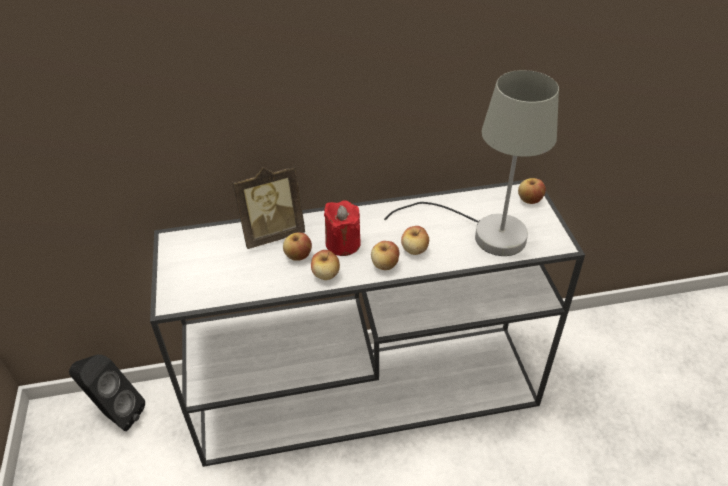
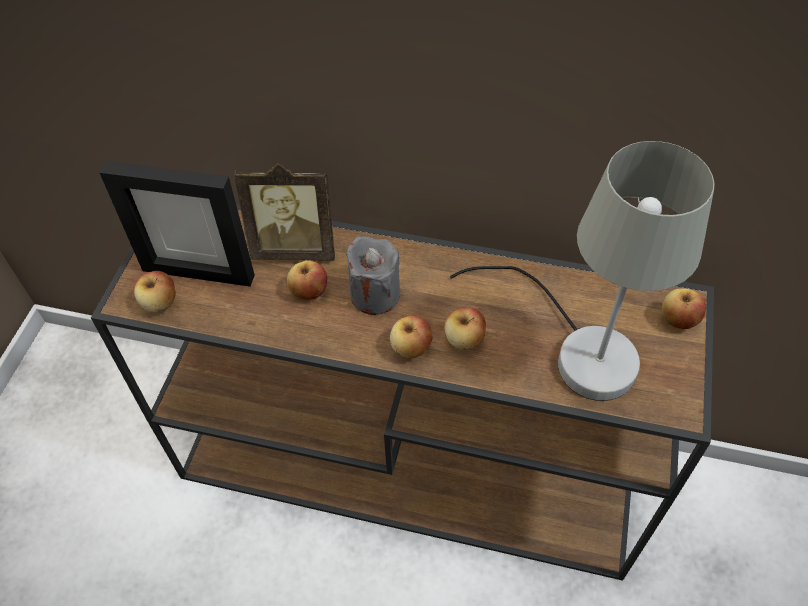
camera: 25 degrees right, 10 degrees up
(116, 414) = (121, 376): black speaker -> none
(213, 268) = (199, 271): none -> picture frame
(326, 274) = (327, 333): apple -> apple (160, 303)
(343, 244) = (375, 294): red candle -> grey candle
(370, 391) = (412, 466): white console table -> brown console table

